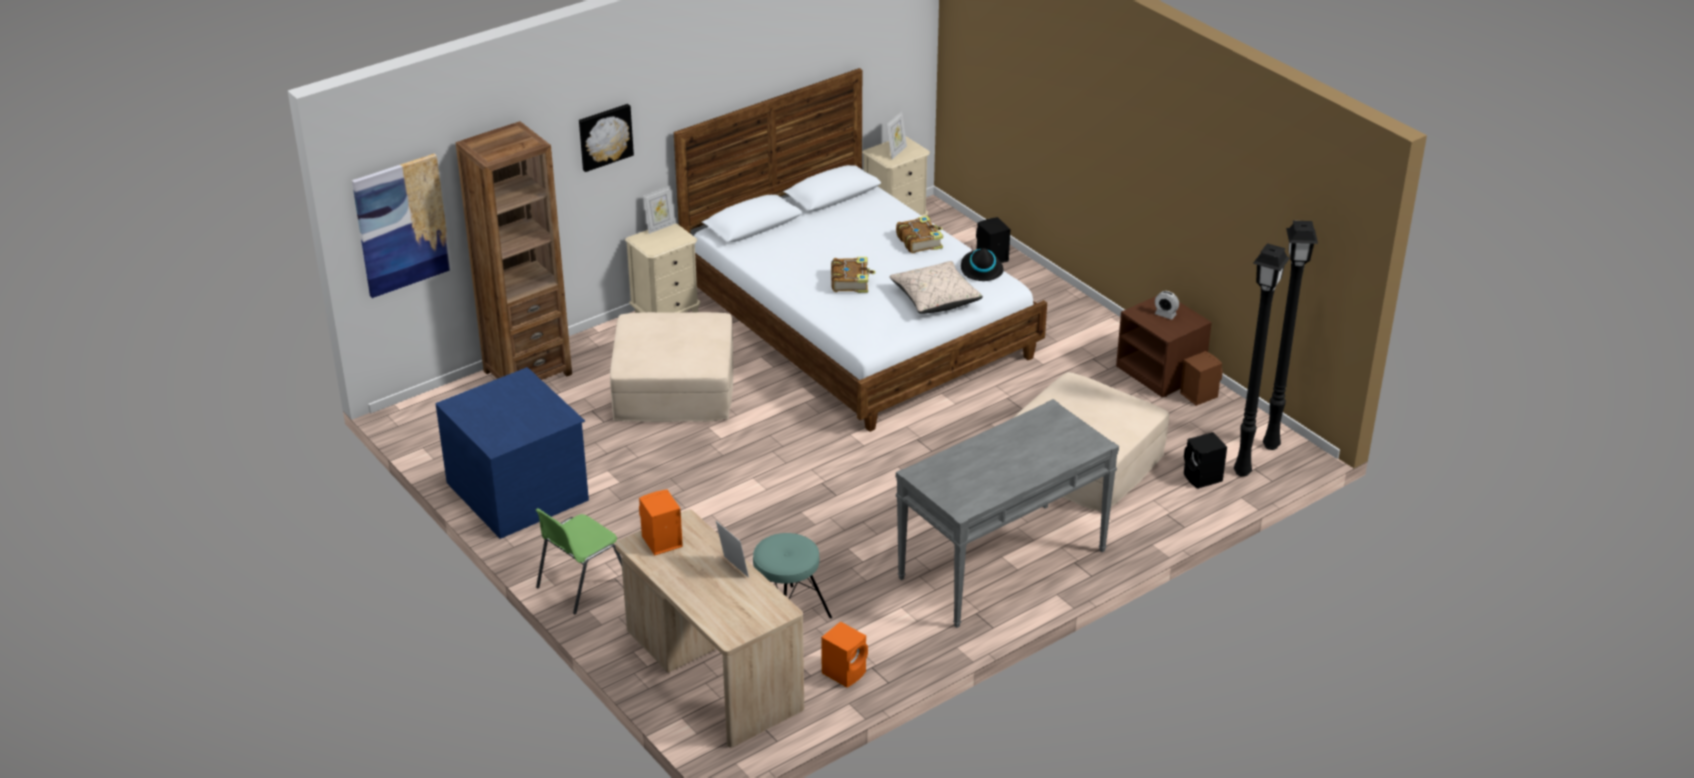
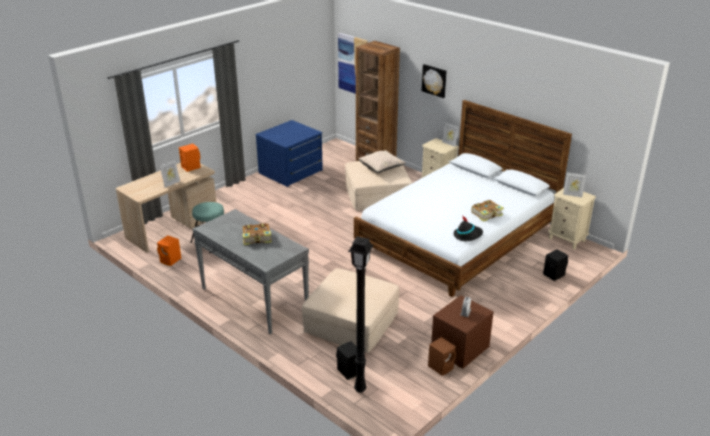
camera: 80 degrees right, 5 degrees down
(581, 584) = (230, 193): green chair -> none
(851, 281) = (432, 197): book -> book (257, 238)
(935, 299) = (429, 223): beige pillow -> beige pillow (381, 167)
(1269, 445) = (394, 402): black floor lamp -> none

